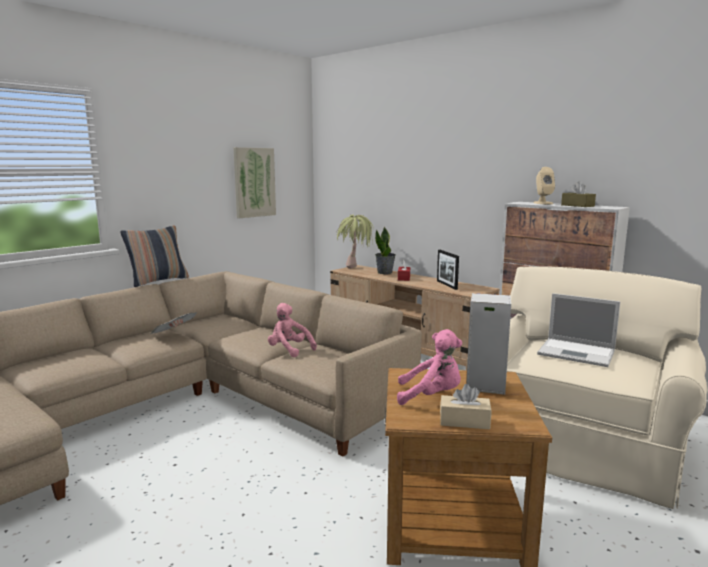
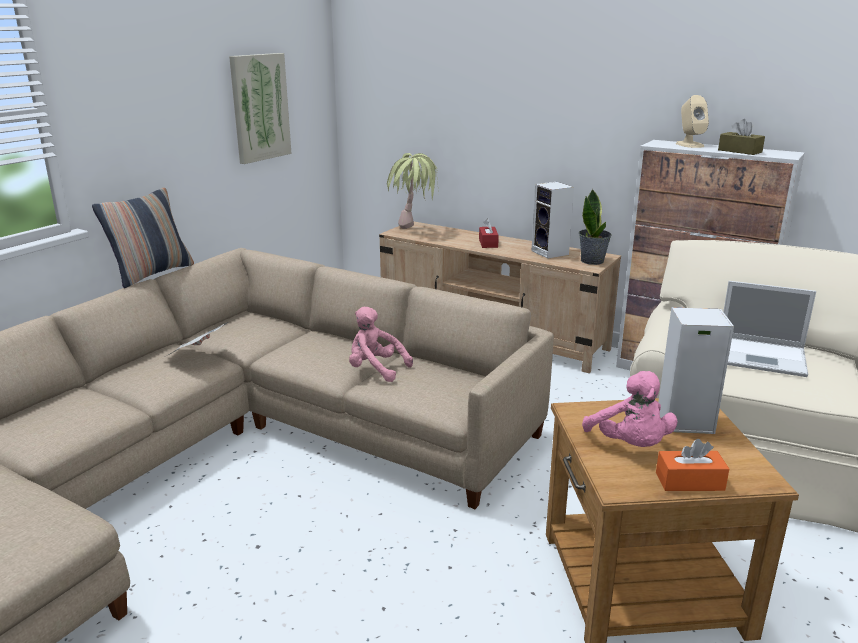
camera: 10 degrees left, 10 degrees up
(385, 272) = (457, 234): potted plant -> potted plant (592, 261)
(431, 396) = (630, 445): pink plush toy -> pink plush toy turned 75 degrees clockwise
(446, 285) = (551, 253): picture frame -> speaker
(464, 421) = (689, 481): beige tissue box -> orange tissue box

